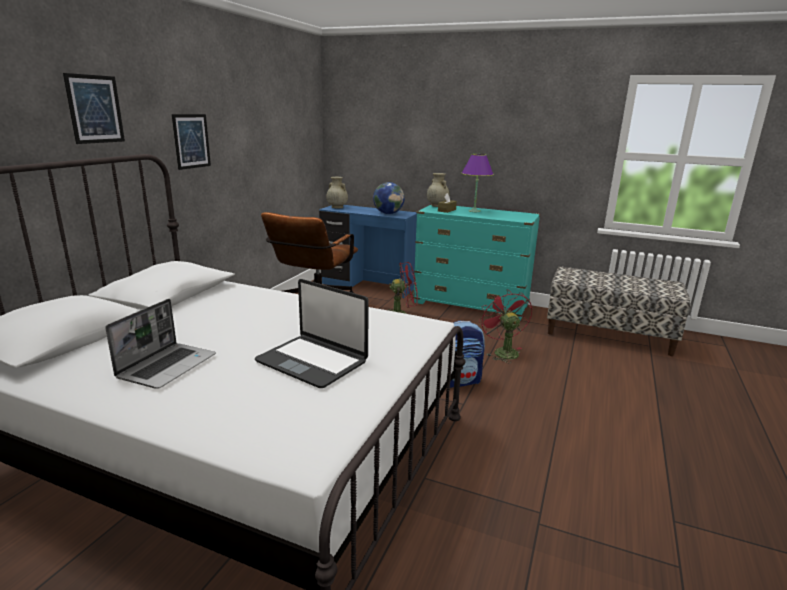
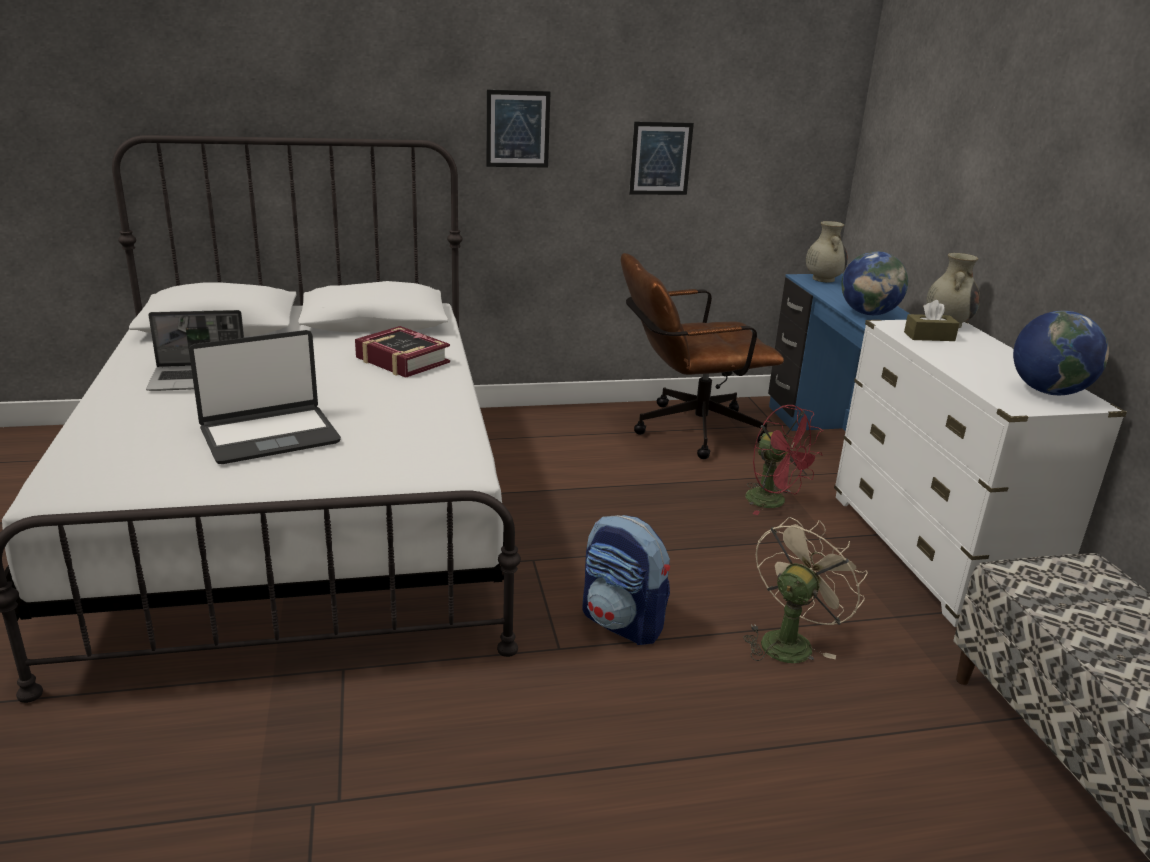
camera: 55 degrees right, 5 degrees up
(95, 109) = (367, 79): picture -> picture (660, 158)
(253, 302) = (402, 360): none -> book
(312, 361) = (269, 436): laptop -> laptop turned 120 degrees counterclockwise
(471, 304) = (933, 553): turquoise dresser -> white dresser
(474, 211) = (981, 355): purple table lamp -> none
(502, 351) = (790, 641): red fan -> beige fan
(515, 214) = (1048, 391): none -> globe

